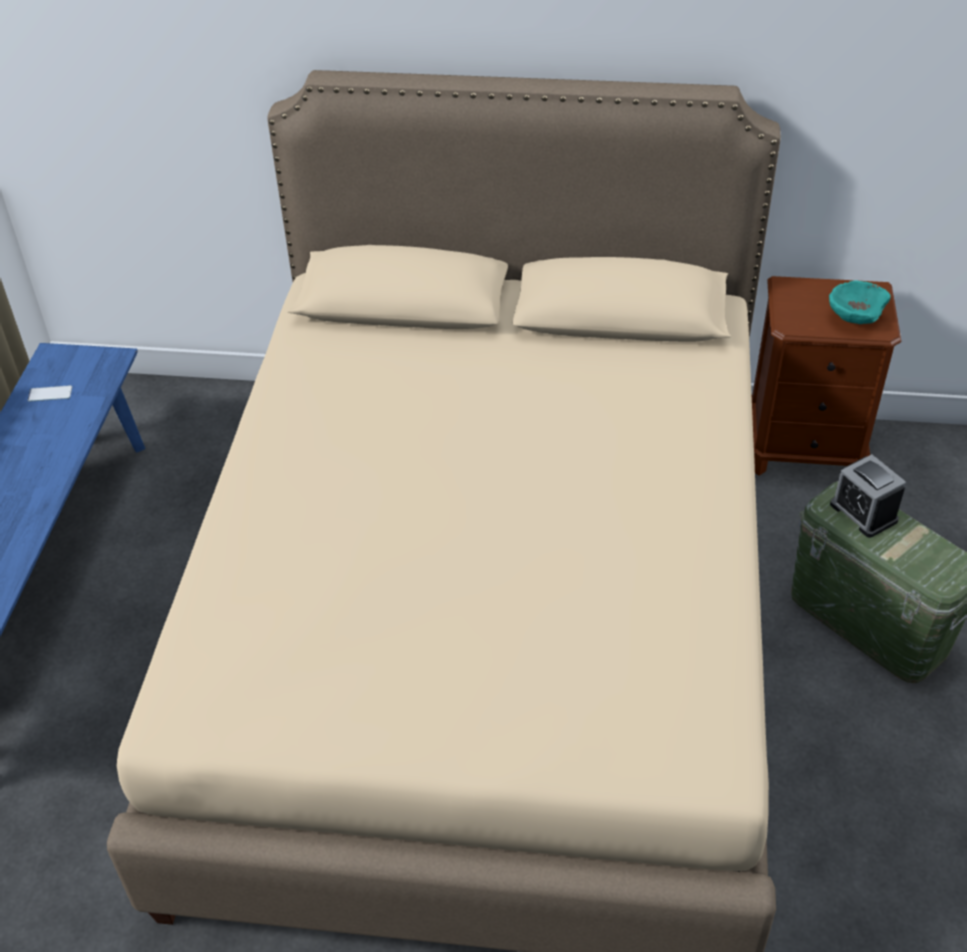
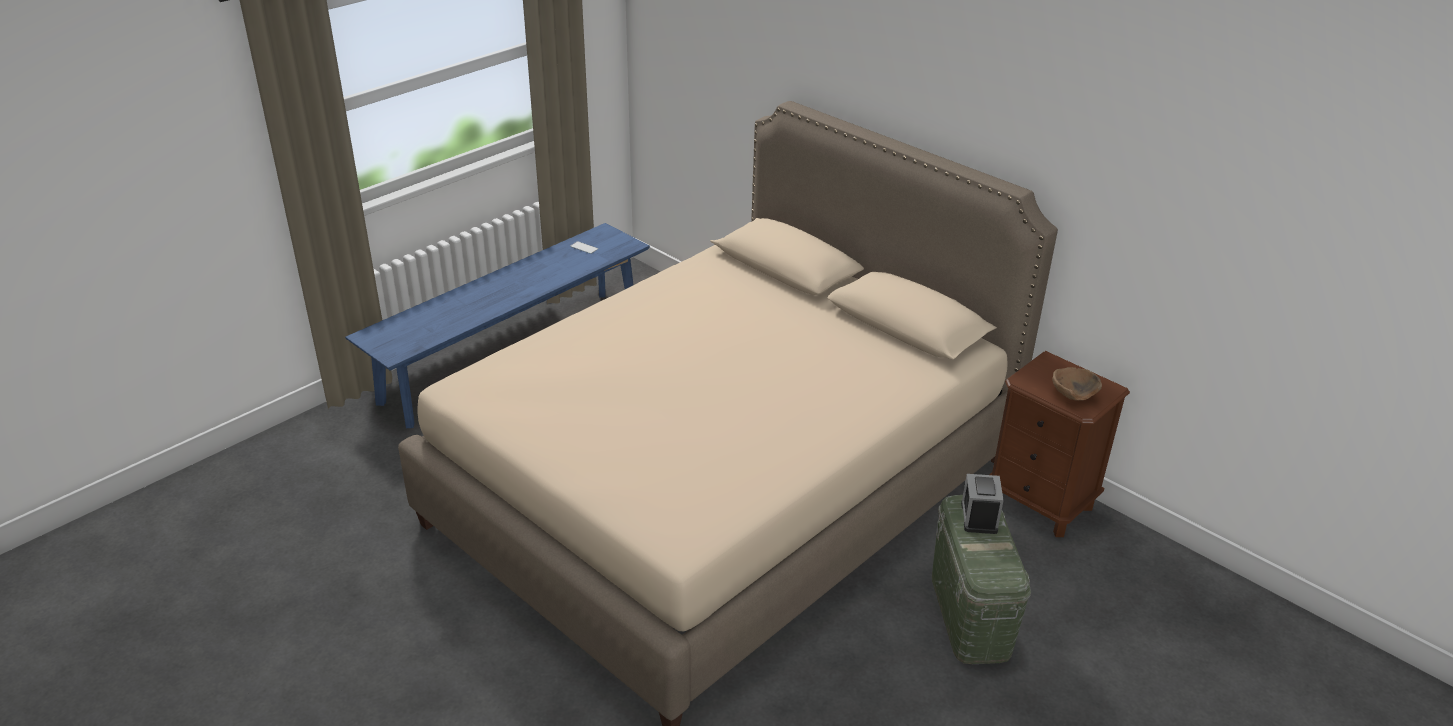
camera: 35 degrees right, 10 degrees down
(853, 317) = (1072, 395): turquoise bowl -> brown bowl

